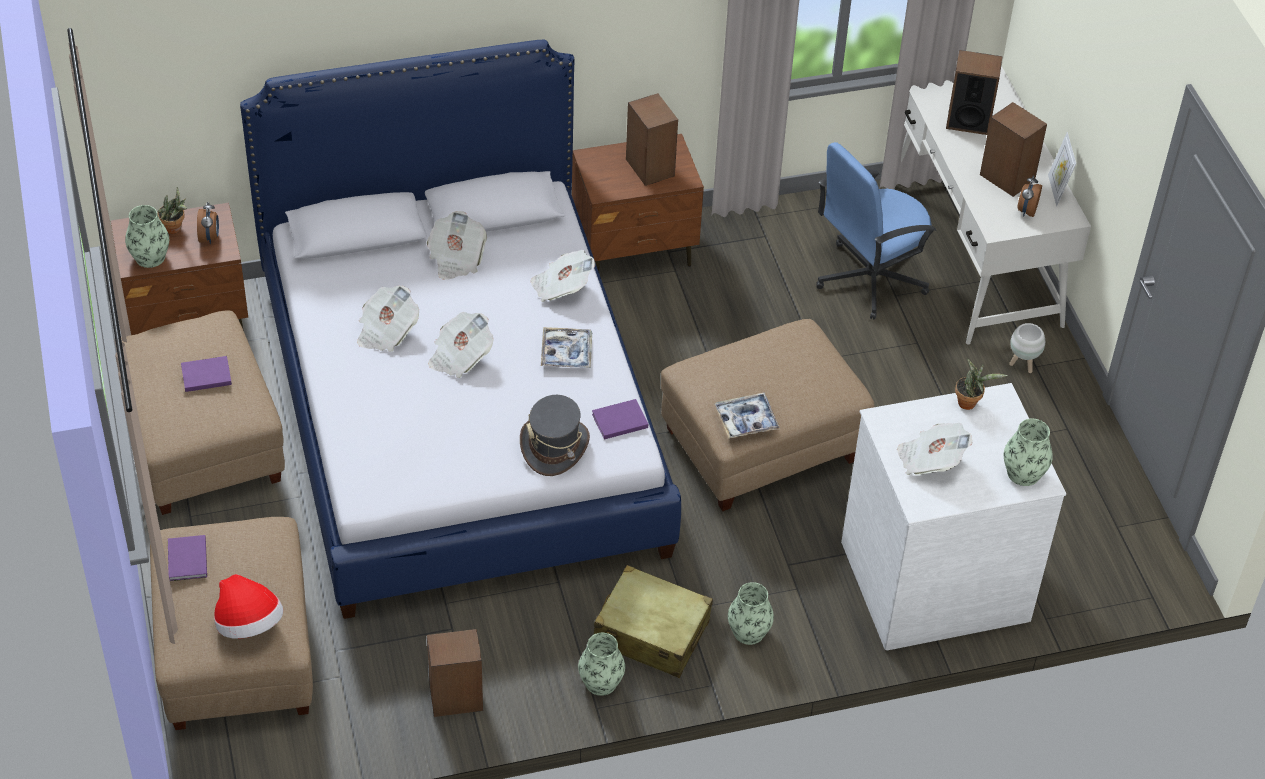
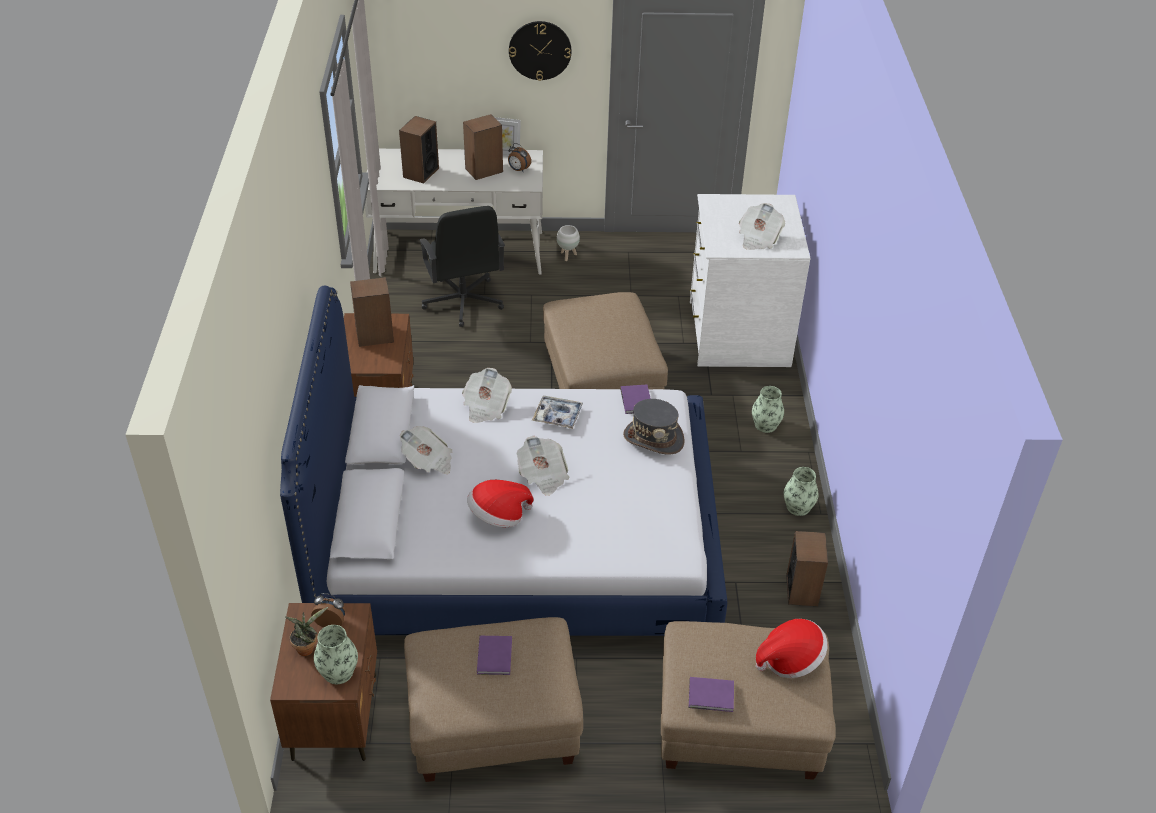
camera: 75 degrees left, 5 degrees down
(386, 331) = (498, 516): newspaper -> hat
(651, 633) = (758, 473): beige suitcase -> none
(746, 420) = (640, 347): tray -> none
(869, 278) = (463, 302): blue office chair -> black office chair
(969, 403) = (711, 212): potted plant -> none
(1023, 473) = (776, 206): vase -> none
(1121, 101) = (540, 50): none -> wall clock

